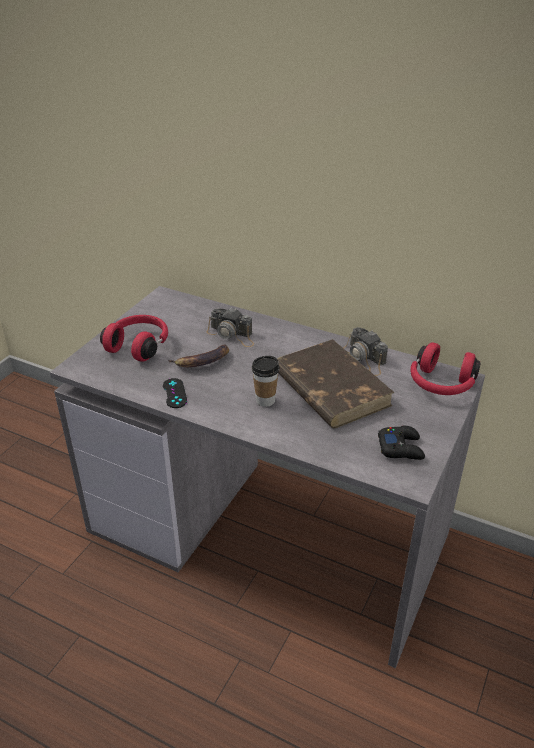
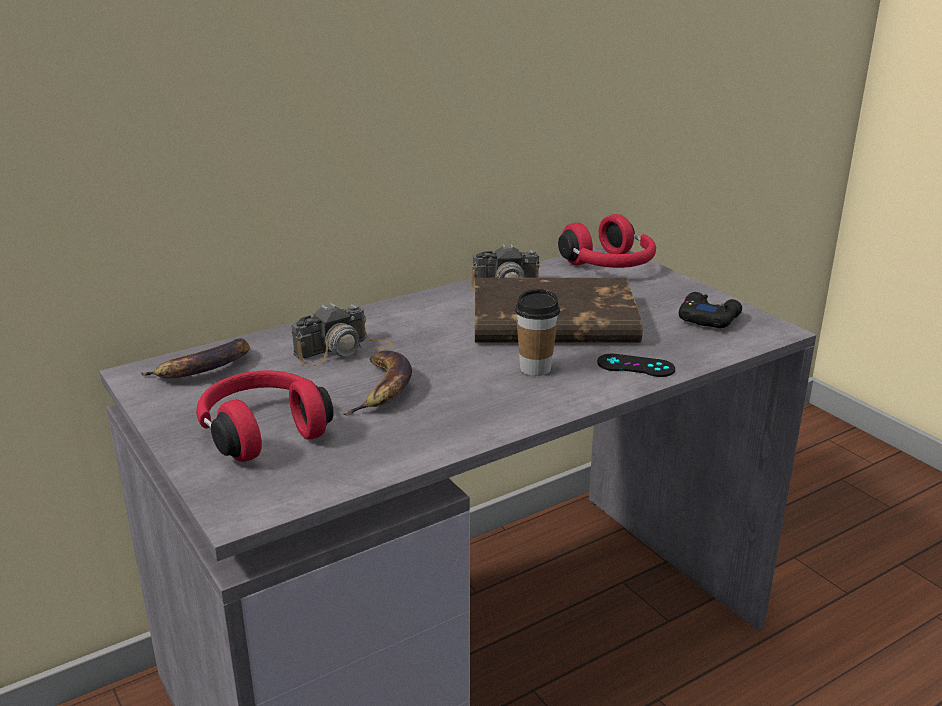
camera: 60 degrees left, 10 degrees down
(174, 393) = (440, 431): black game controller -> black game controller (635, 366)
(180, 308) = (203, 369): none -> banana

